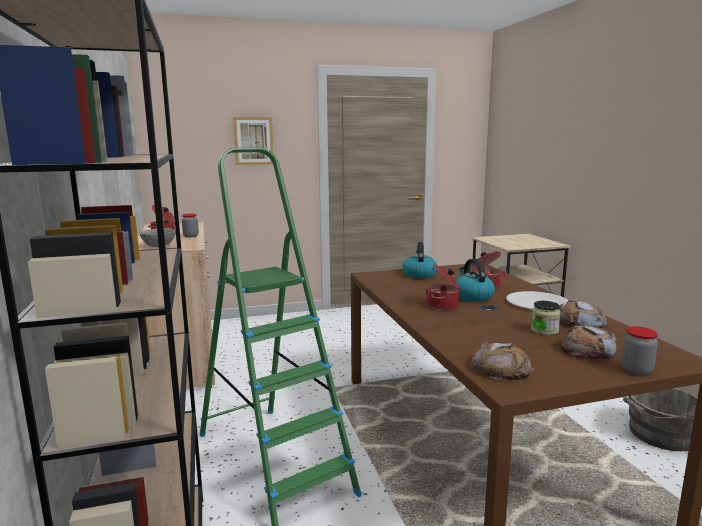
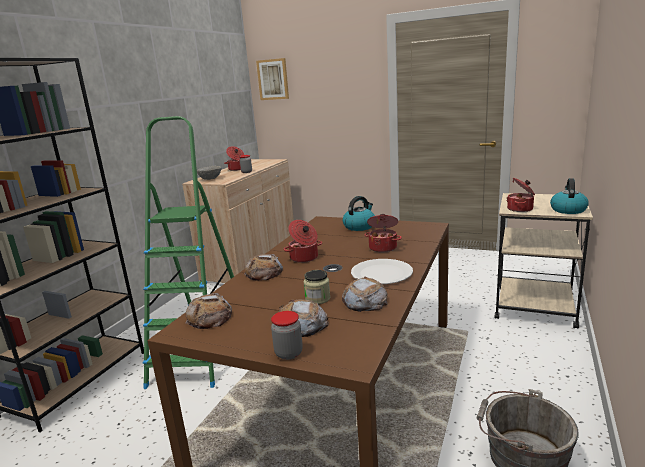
camera: 40 degrees right, 5 degrees up
(253, 141) = (332, 91): picture -> picture (273, 79)
(441, 324) = (264, 273): none -> bread
(472, 296) = (346, 255): kettle -> kettle (568, 210)
(515, 246) = (520, 209): none -> cooking pot

